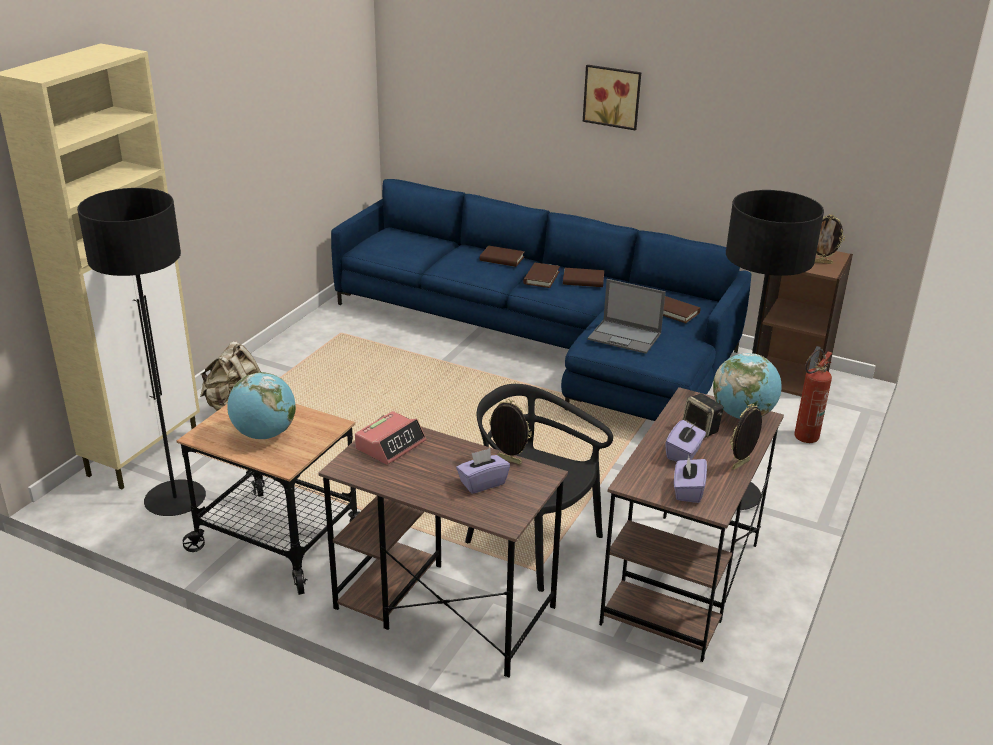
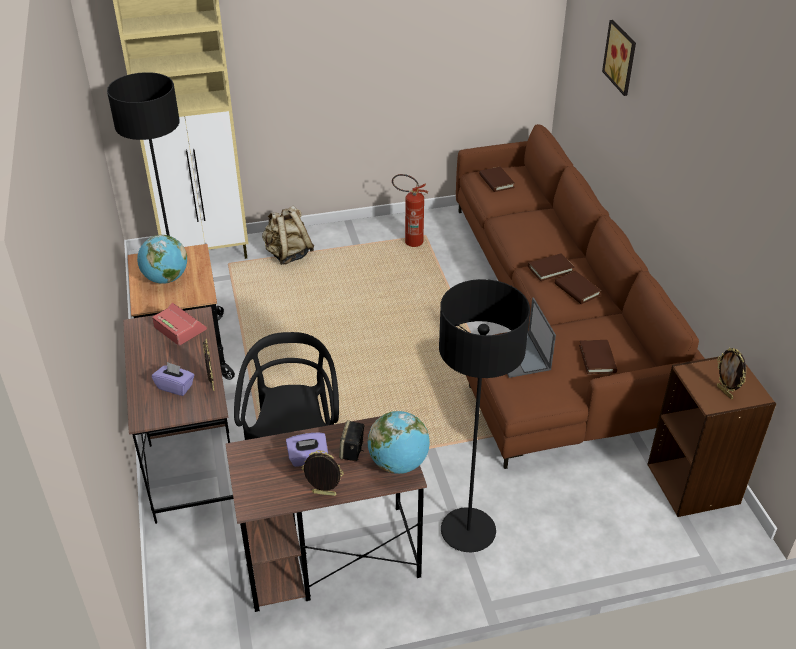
camera: 50 degrees right, 10 degrees up
(390, 445) = (180, 328): alarm clock -> alarm clock turned 135 degrees counterclockwise
(502, 259) = (550, 237): brown book -> brown book (496, 181)
(545, 340) = (550, 324): blue sofa -> brown sofa
(612, 96) = (669, 132): picture -> picture (622, 57)
(688, 491) = (260, 482): purple tissue box -> none
(803, 439) = (603, 537): fire extinguisher -> fire extinguisher (409, 242)

